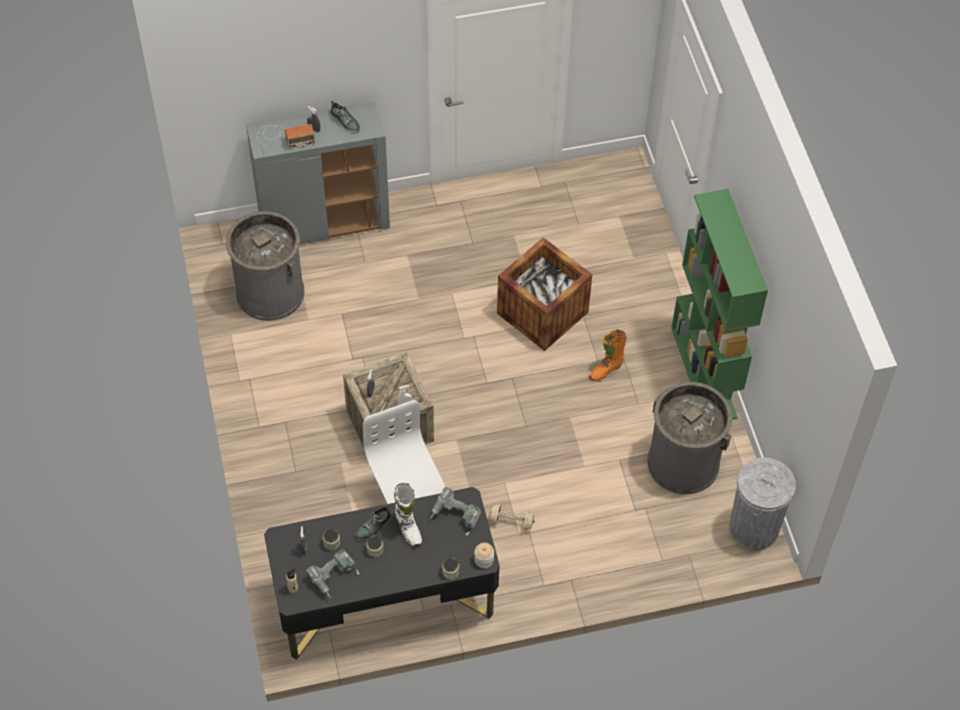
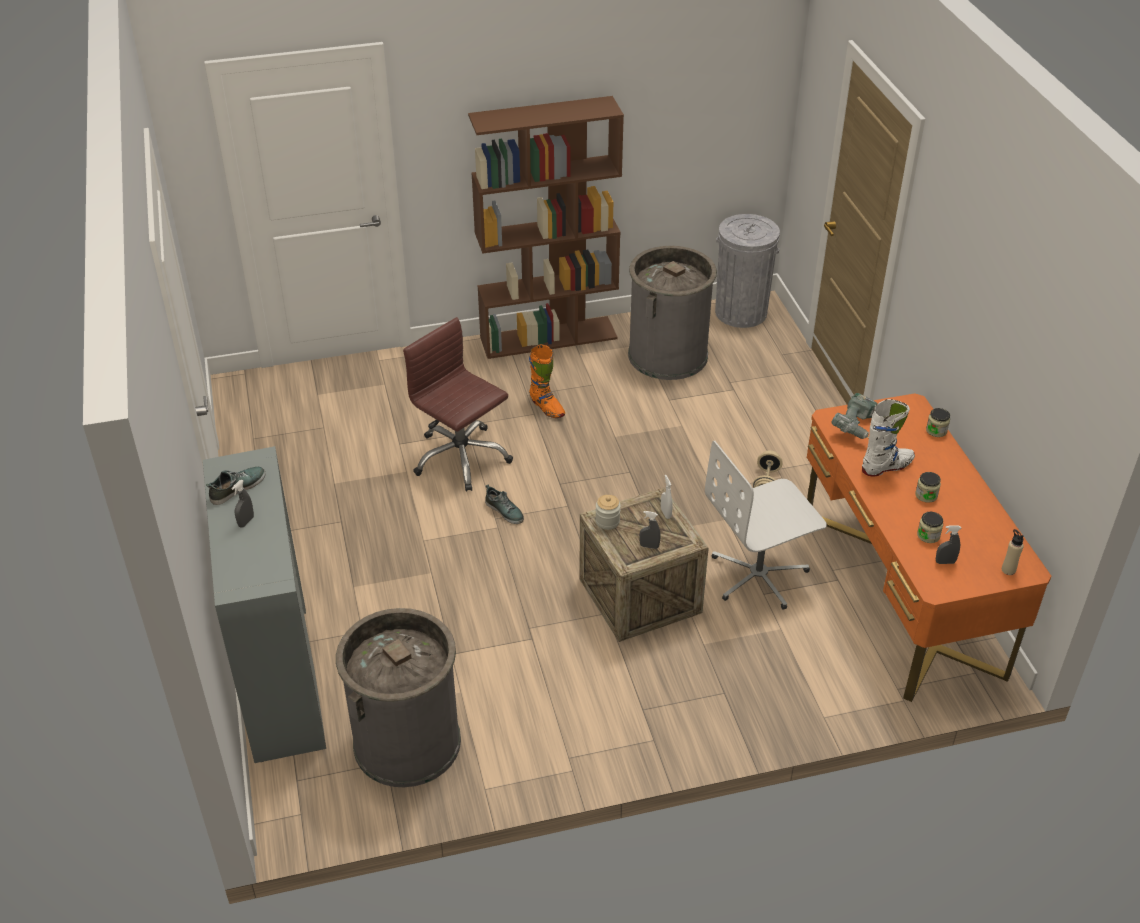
camera: 90 degrees left, 15 degrees down
(284, 137) = (255, 555): radio -> none
(333, 577) = (978, 531): power drill -> none
(373, 527) = (893, 497): shoe -> shoe (505, 511)
(384, 600) = (900, 592): black desk -> orange desk
(484, 560) = (911, 404): jar -> jar (607, 521)
(542, 312) = (460, 458): crate -> brown office chair
(704, 373) = (549, 337): green bookcase -> brown bookcase

